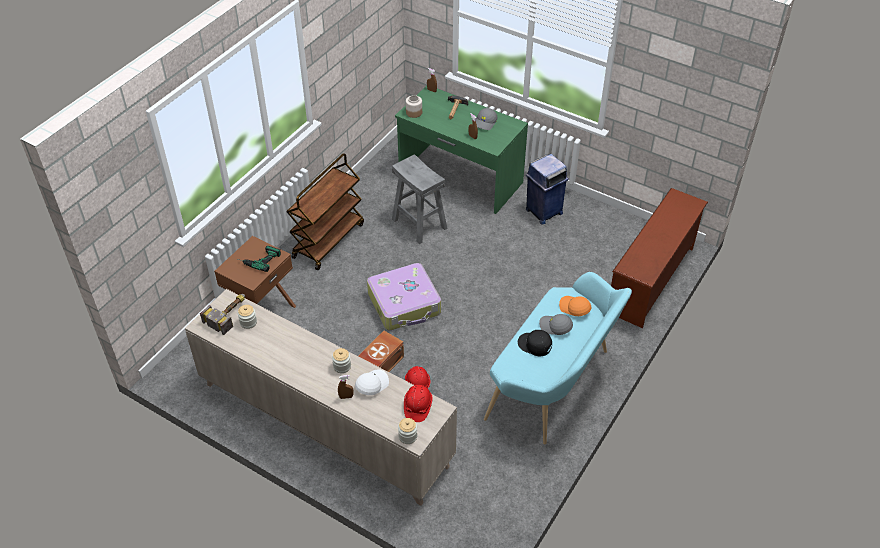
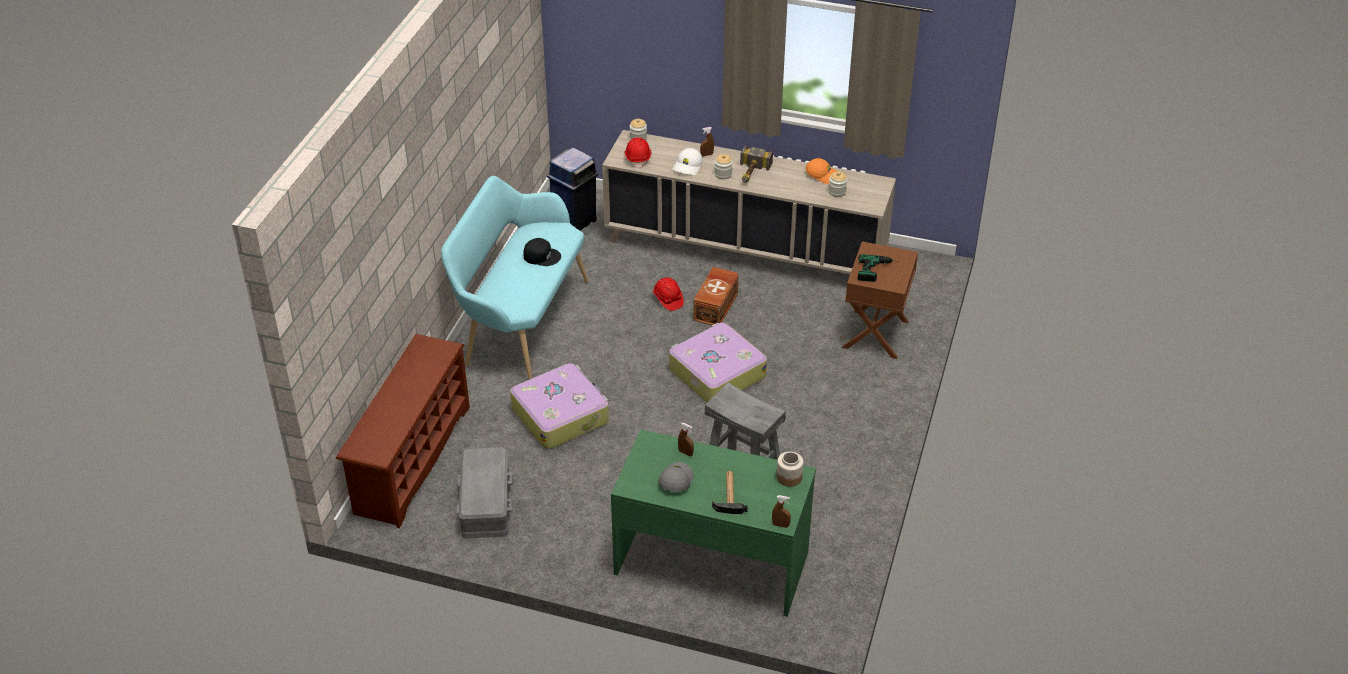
camera: 165 degrees right, 5 degrees down
(229, 313) = (861, 195): hammer -> hammer (751, 173)
(328, 240) = (851, 431): brown cart -> none
(535, 293) = (561, 414): none -> suitcase
(543, 212) = (572, 530): blue trash can -> blue trash can (575, 221)
(555, 327) = (523, 275): grey cap -> none
(574, 308) = (504, 297): orange cap -> orange cap (823, 175)
(598, 240) = (486, 502): none -> grey storage box

